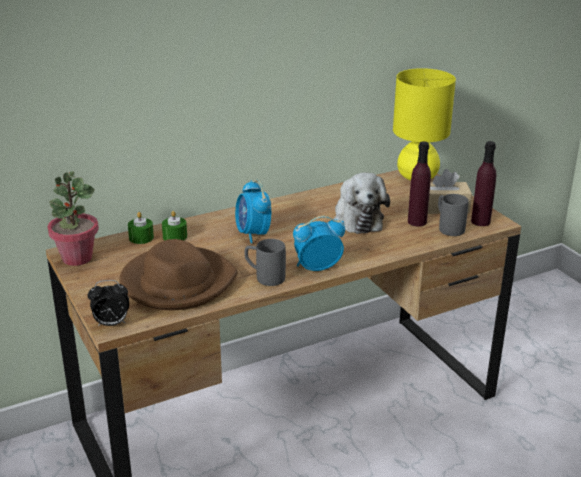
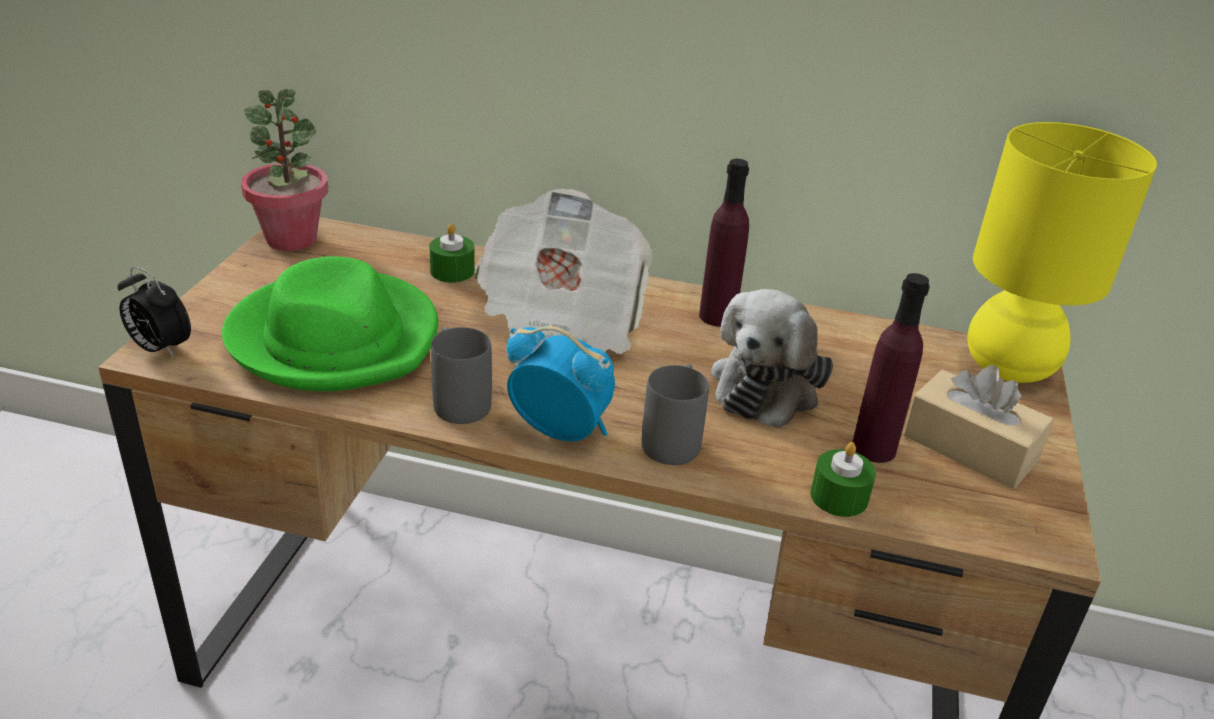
camera: 40 degrees right, 5 degrees up
(141, 238) = (410, 251): green candle -> green candle (839, 497)
(177, 282) = (336, 338): brown hat -> green hat
(253, 234) = (560, 323): alarm clock -> newspaper
(448, 227) = (921, 493): grey mug -> grey mug (674, 438)
(480, 221) = (1013, 519): purple bottle -> purple bottle (717, 316)

